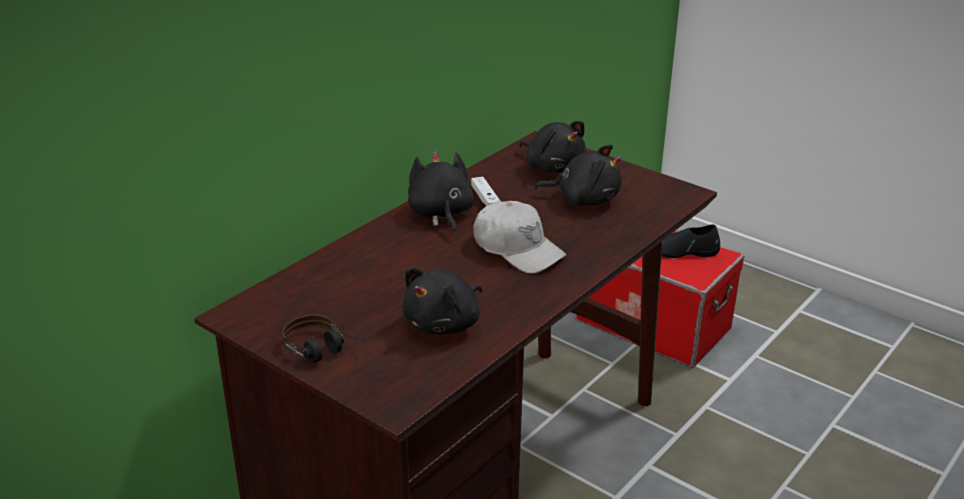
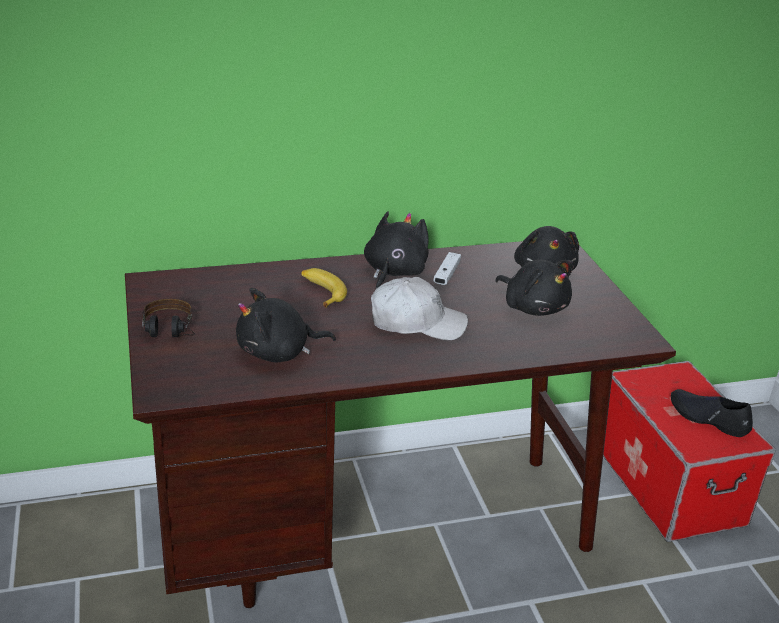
camera: 35 degrees right, 0 degrees up
(405, 257) = (321, 292): none -> banana
(517, 249) = (416, 323): white cap -> white cap turned 75 degrees counterclockwise

